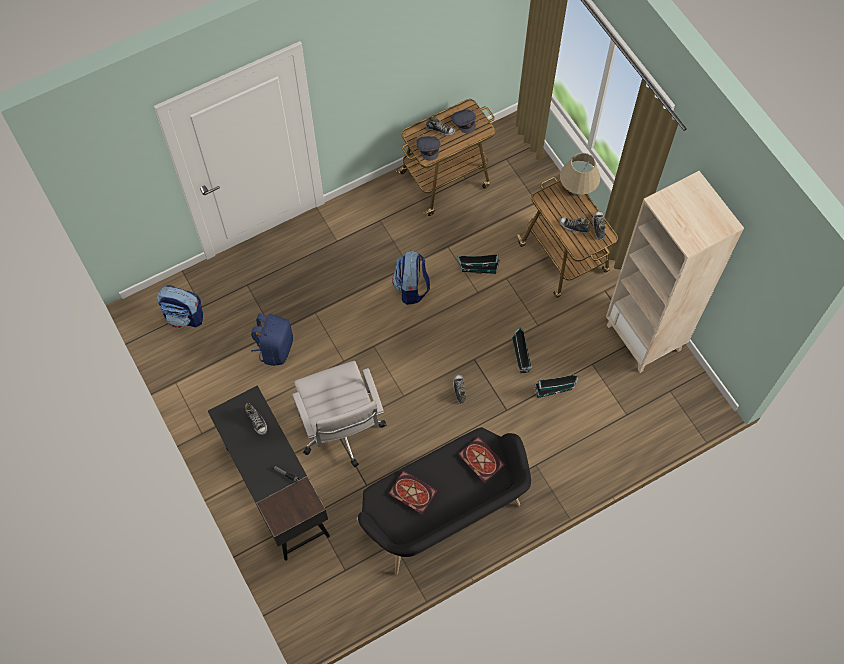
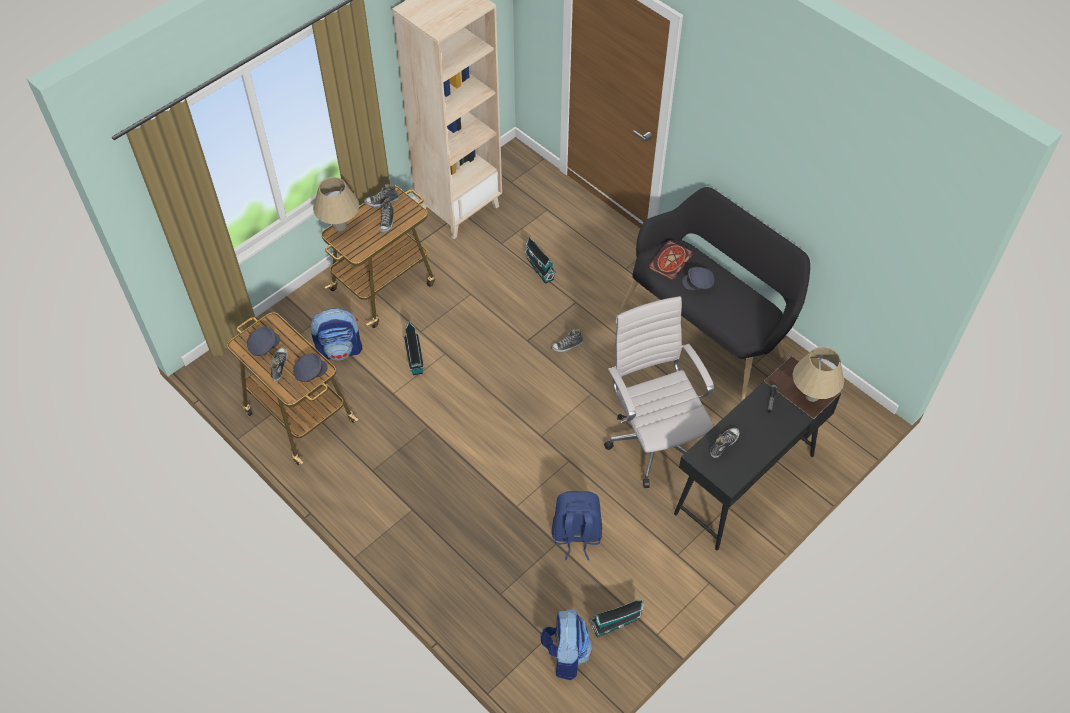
camera: 105 degrees left, 10 degrees down
(279, 510) = (812, 395): none -> beige table lamp
(342, 432) = (653, 440): white office chair -> white office chair turned 75 degrees counterclockwise
(411, 288) = (457, 416): backpack -> backpack (340, 349)
(411, 493) = (728, 309): book -> none
(449, 477) = (698, 282): none -> grey cap
(521, 358) = (513, 301): toy house -> toy house (616, 623)

